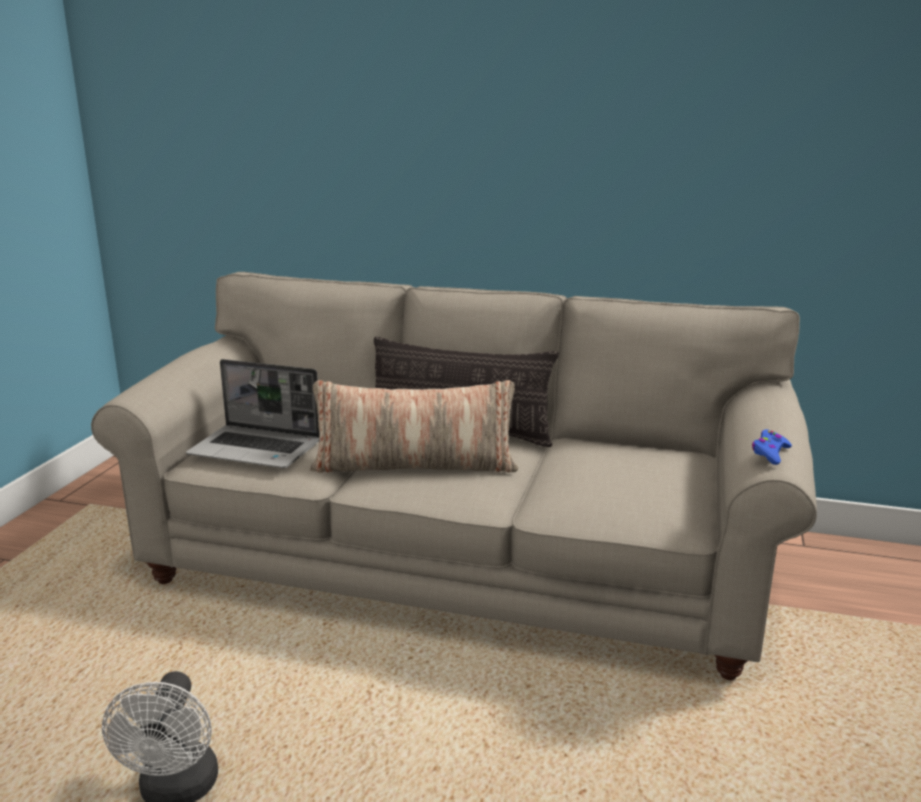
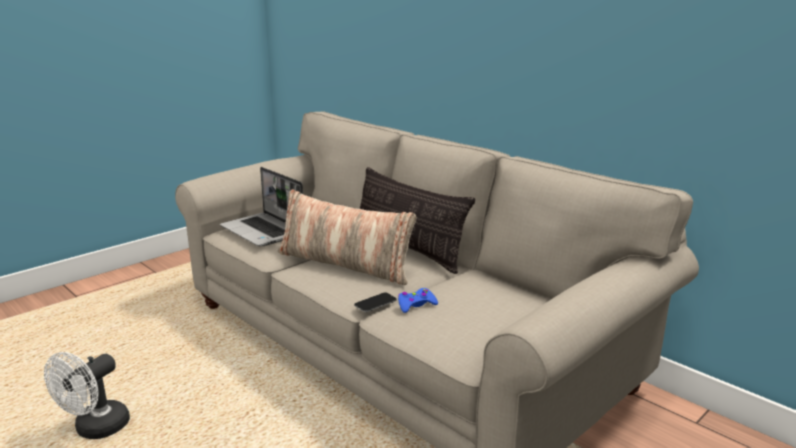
camera: 30 degrees right, 0 degrees up
(512, 499) = (375, 303): none -> phone
(770, 453) = (540, 312): blue game controller -> blue game controller (416, 305)

